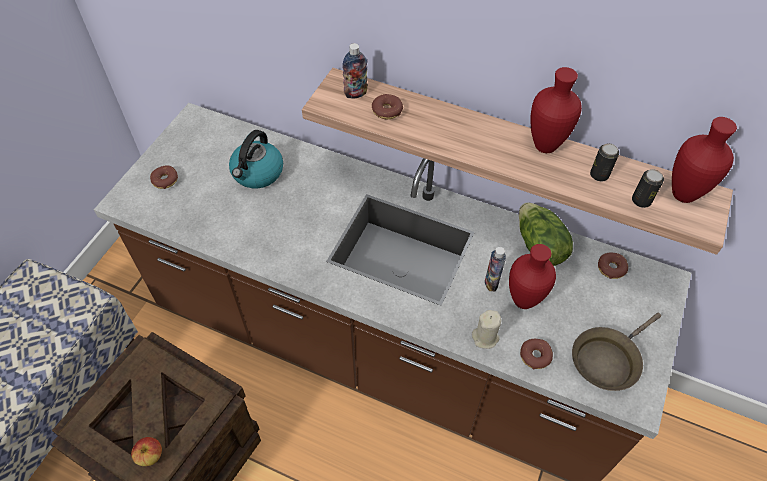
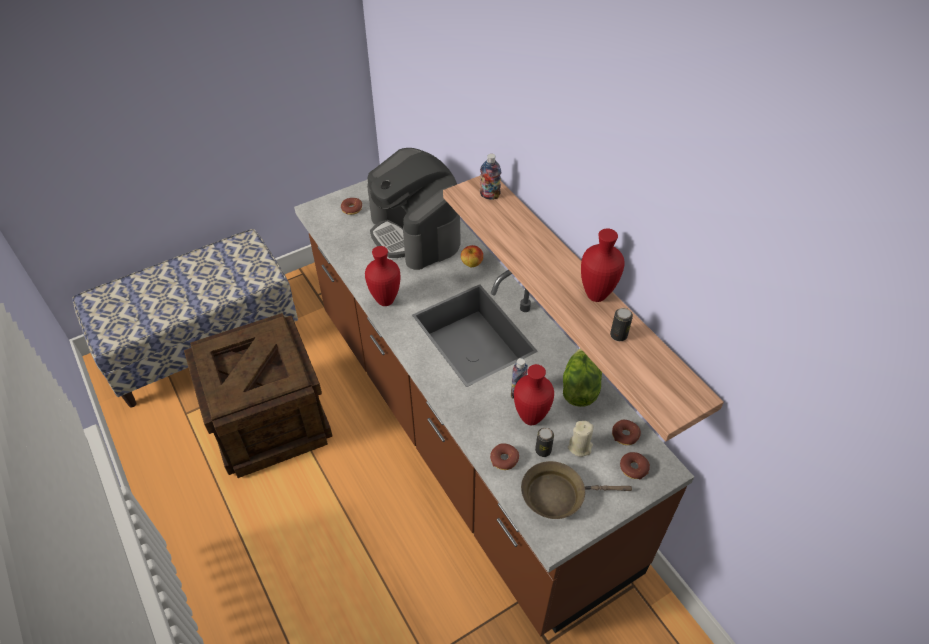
camera: 35 degrees right, 5 degrees down
(150, 456) = (231, 391): apple -> apple (472, 263)
(257, 173) = (415, 233): kettle -> coffee machine
(387, 111) = (500, 217): donut -> donut (633, 468)
(485, 337) = (478, 426): beige candle -> beige candle (580, 447)
(641, 201) = (634, 369): can -> can (543, 450)
(684, 196) = (675, 384): red vase -> red vase (385, 301)

